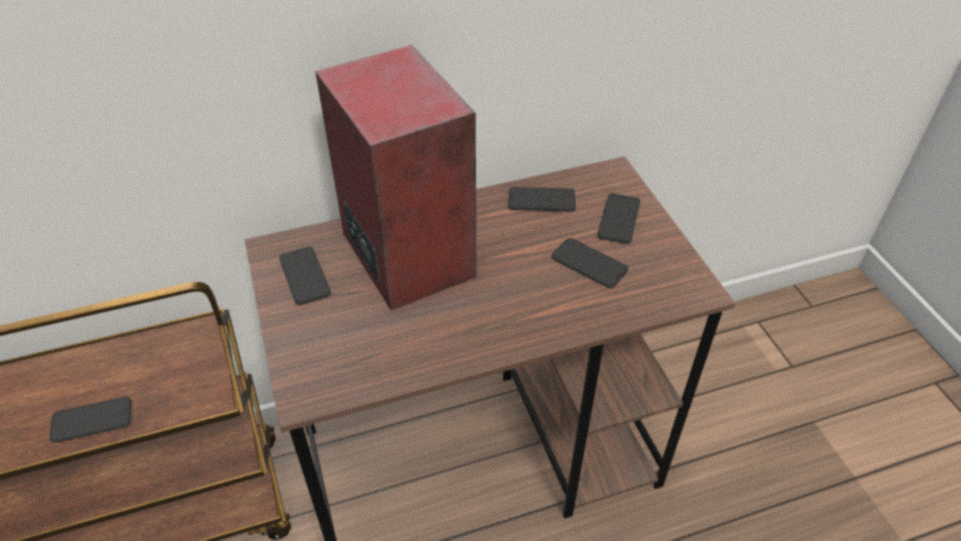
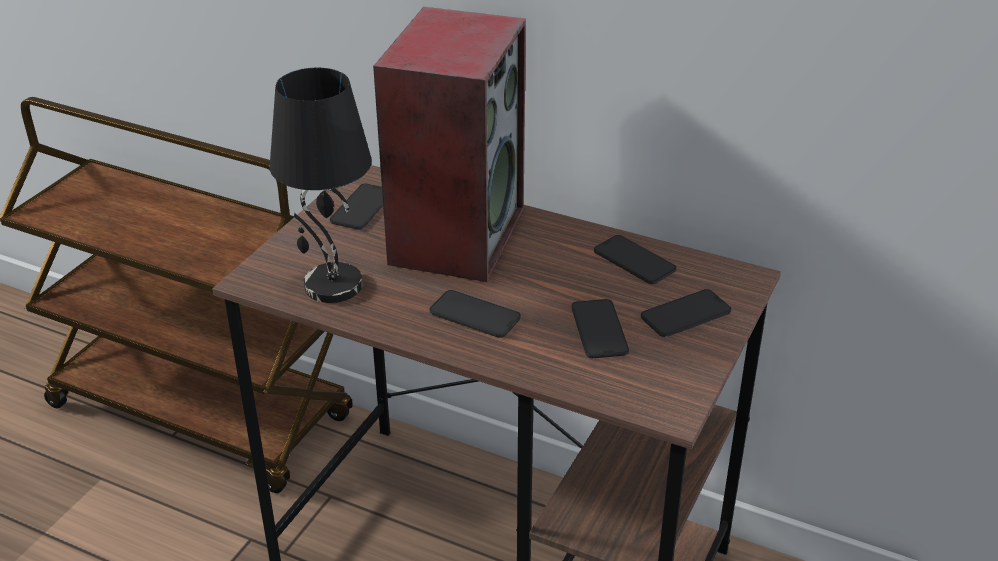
camera: 45 degrees right, 10 degrees down
(91, 420) = (159, 244): phone -> phone (475, 315)
(374, 356) = (331, 286): none -> black table lamp

